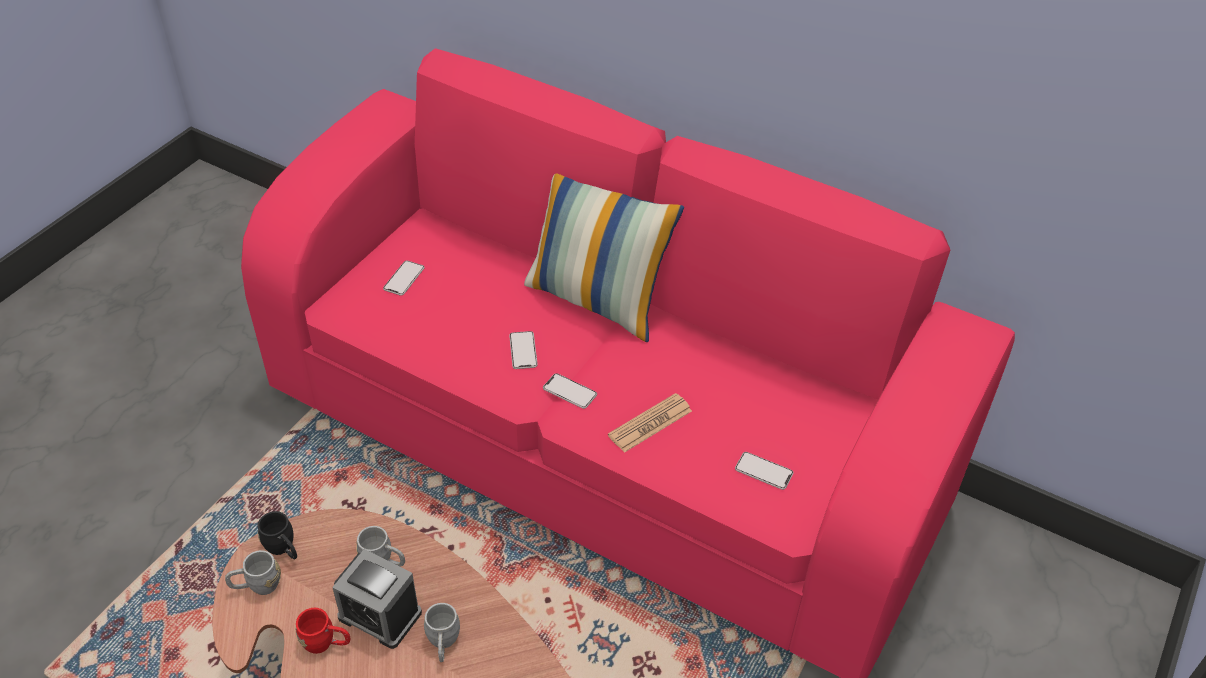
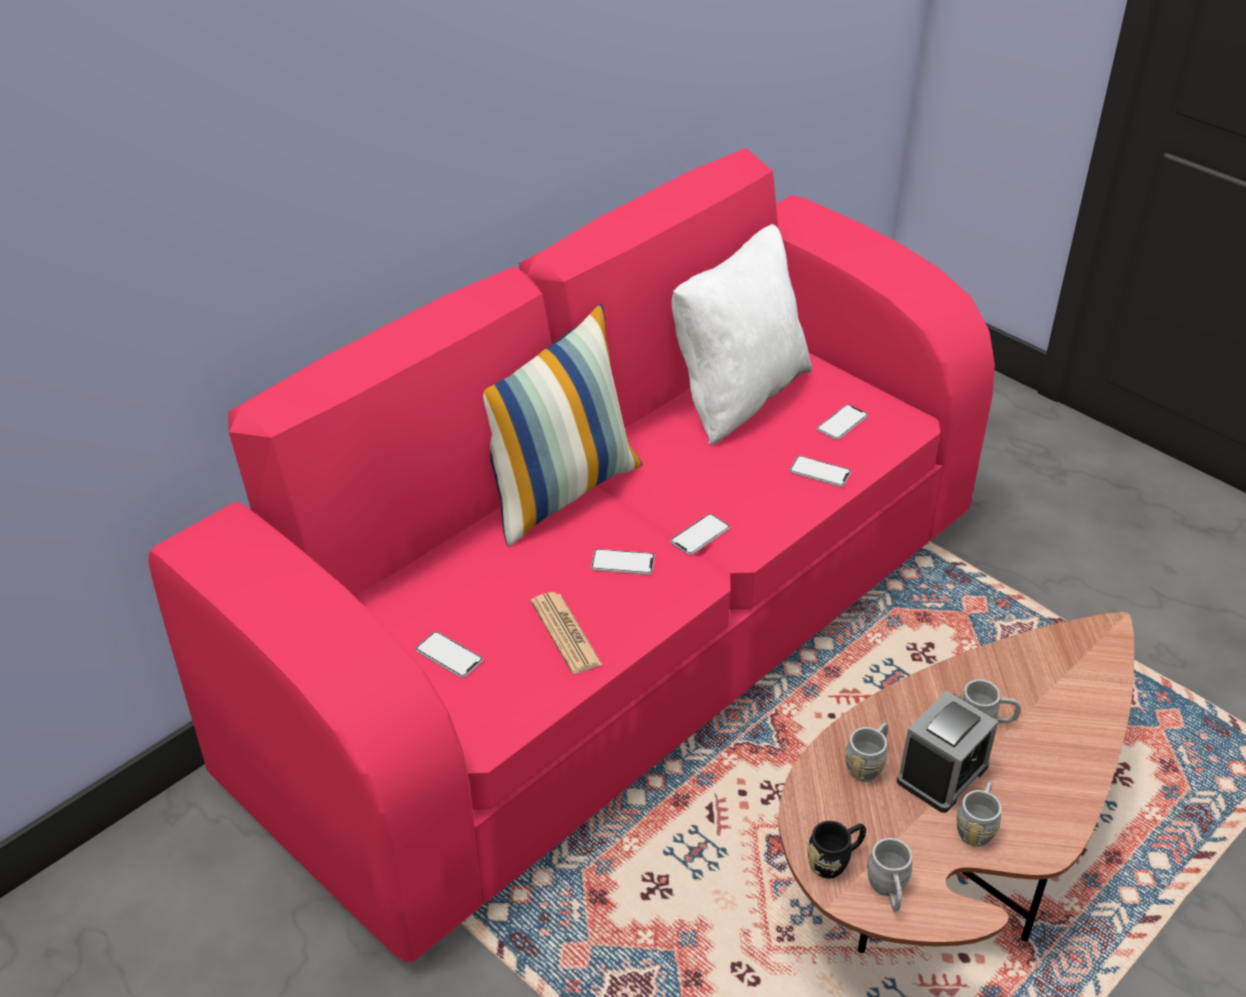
camera: 75 degrees left, 5 degrees down
(326, 643) = (977, 826): red mug -> grey mug
(650, 423) = (762, 484): newspaper -> newspaper (566, 633)
(682, 462) = (820, 472): none -> phone
(773, 390) = (737, 395): none -> white pillow

